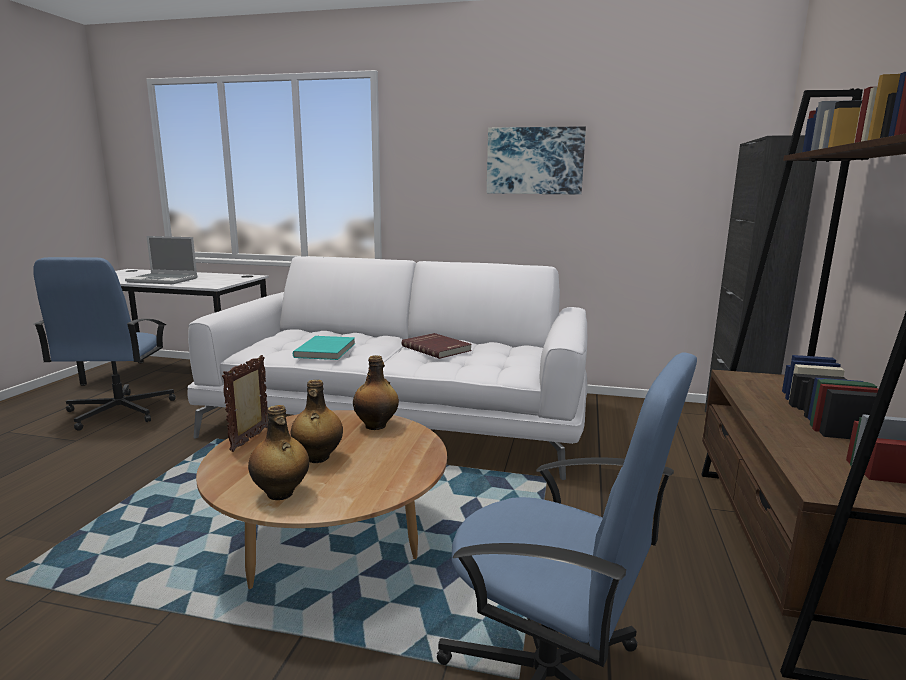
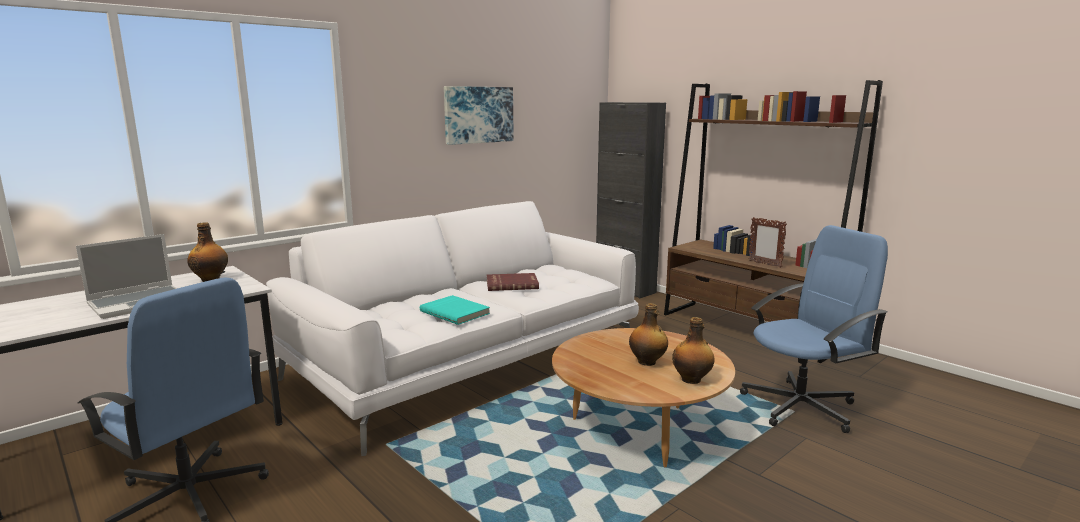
camera: 55 degrees left, 0 degrees up
(251, 439) = (589, 376): picture frame -> picture frame (764, 264)
(376, 425) = (611, 338): bottle -> bottle (211, 279)

